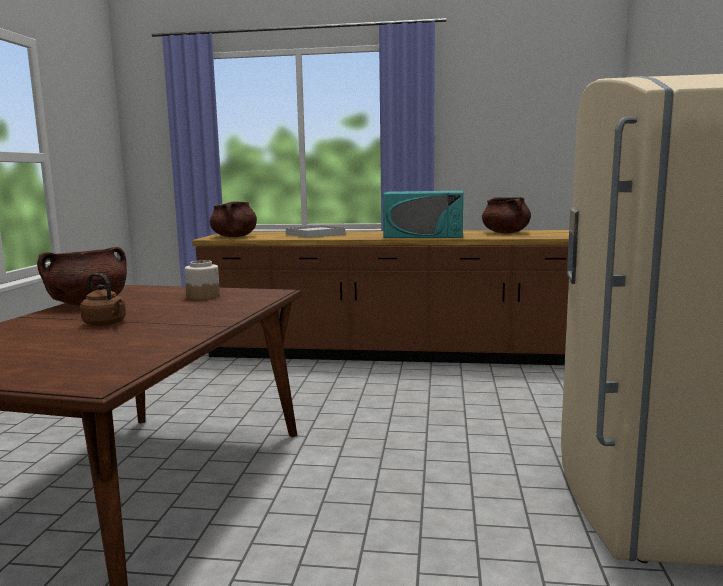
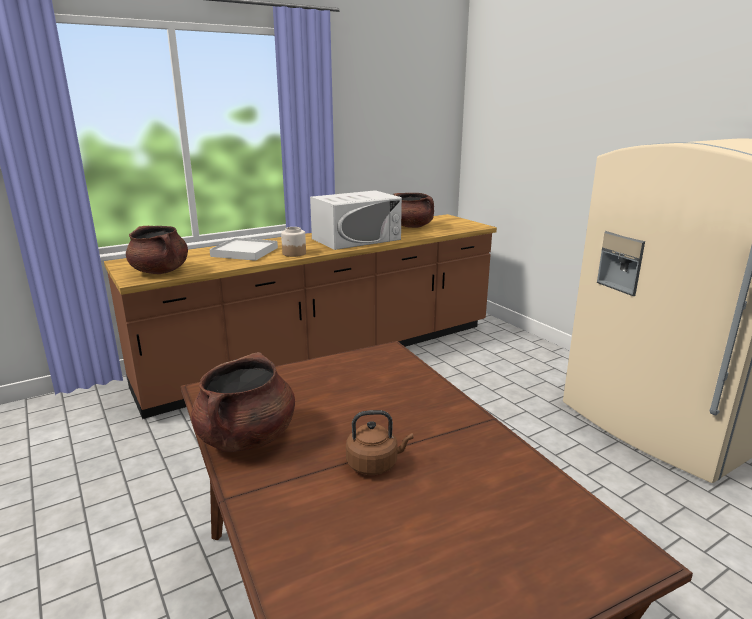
camera: 40 degrees left, 10 degrees up
(203, 296) = (341, 380): jar -> jar (294, 253)
(424, 235) = (356, 239): turquoise microwave -> white microwave

